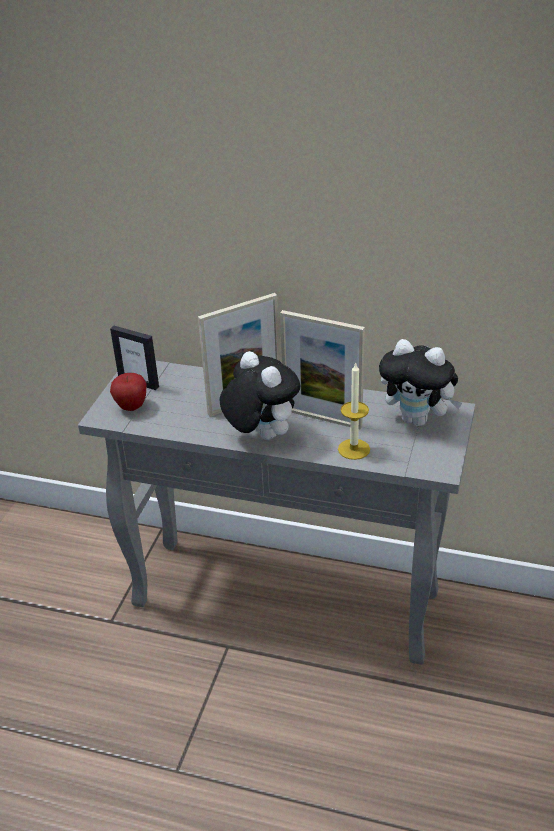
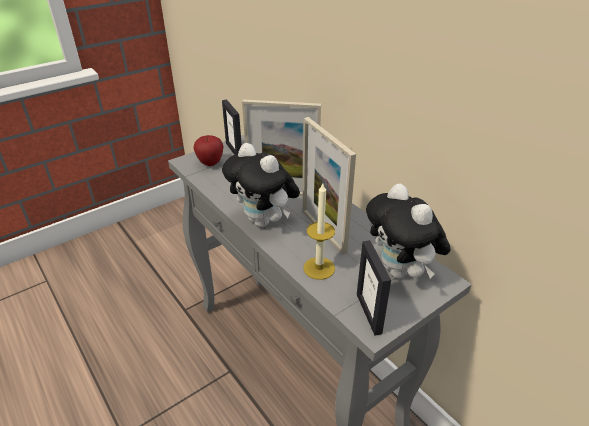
camera: 35 degrees right, 0 degrees up
(260, 435) = (264, 221): plush toy -> plush toy turned 135 degrees clockwise
(427, 461) = (369, 313): none -> picture frame

